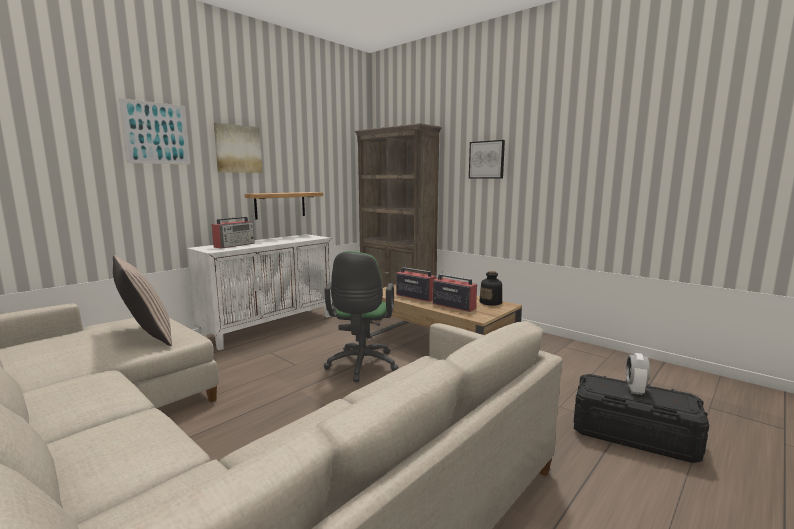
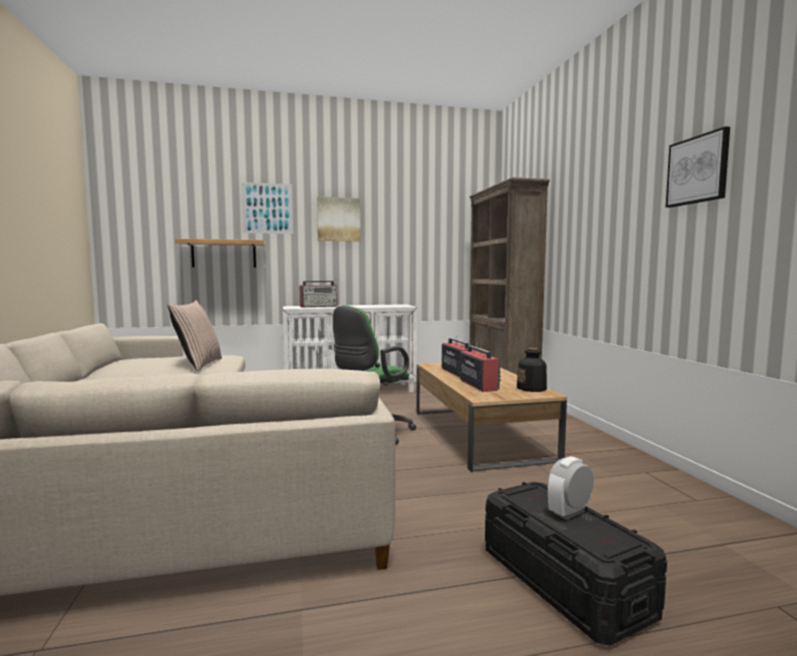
camera: 35 degrees right, 5 degrees down
(280, 205) = (379, 273): shelf -> shelf (224, 254)
(486, 160) = (589, 213): picture -> picture (697, 170)

